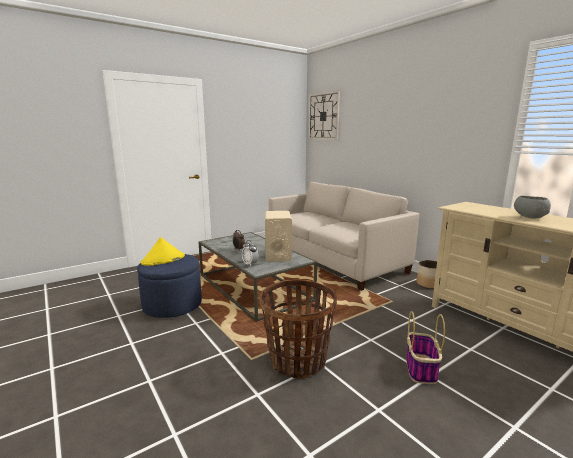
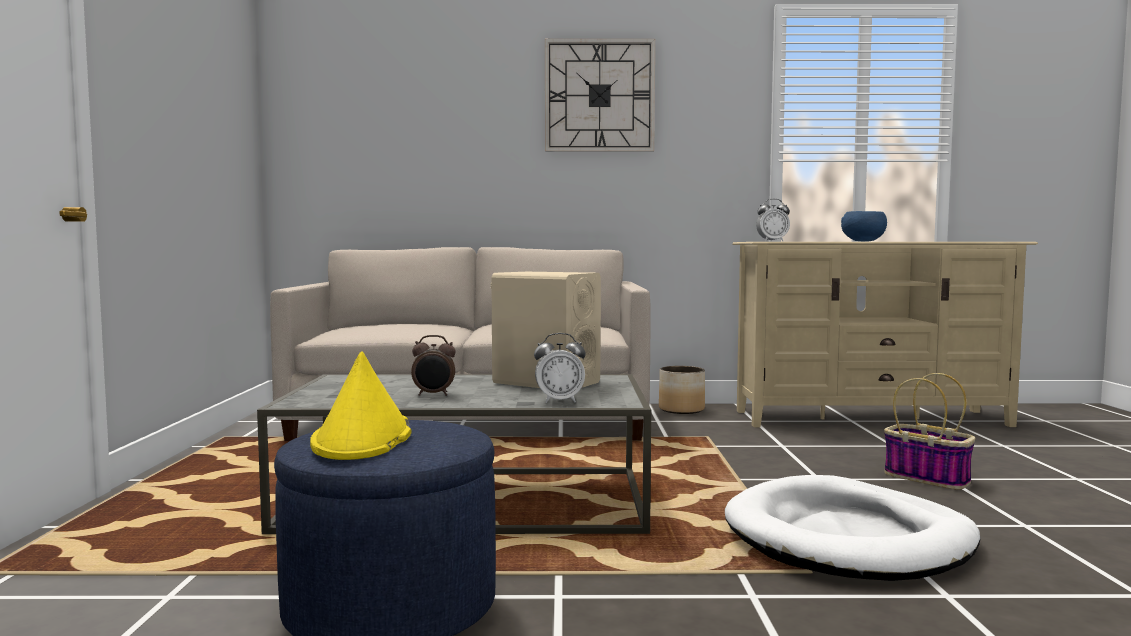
camera: 55 degrees left, 10 degrees down
(297, 361) = (848, 538): basket -> white dog bed
(323, 116) = (331, 91): wall clock -> wall clock (599, 96)
(474, 206) = (772, 241): none -> alarm clock
(529, 217) = (863, 241): grey bowl -> blue bowl

